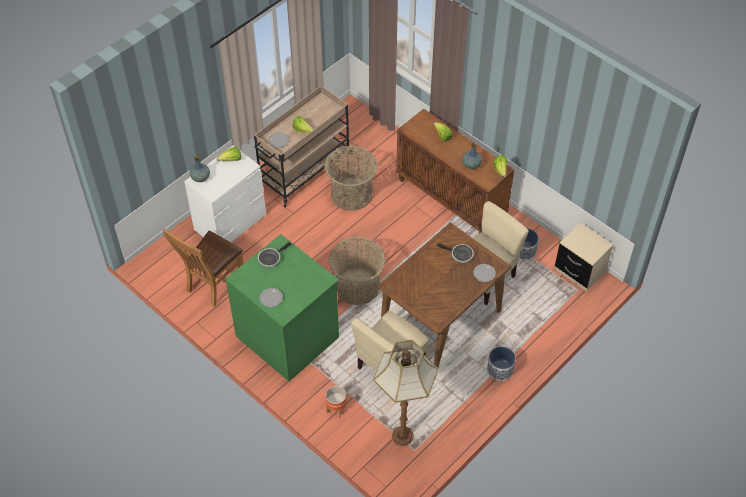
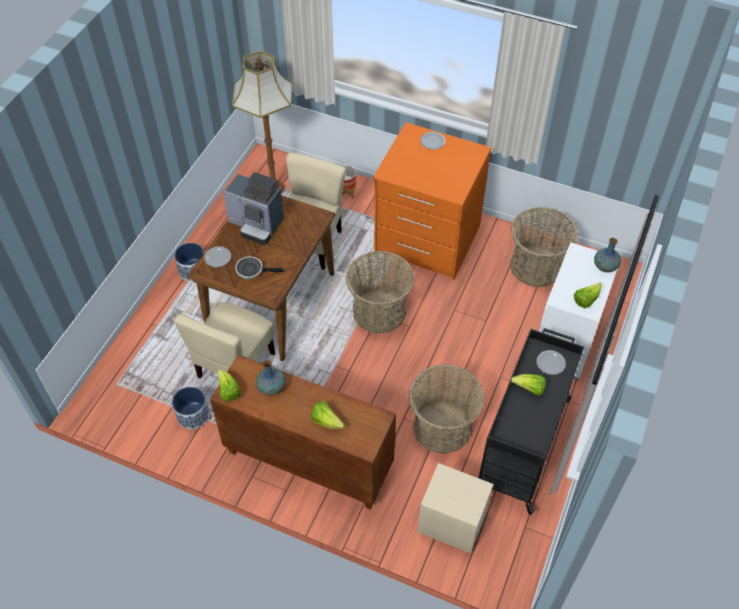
camera: 160 degrees right, 0 degrees up
(212, 285) = (536, 266): brown chair -> basket
(271, 258) = (456, 177): frying pan -> none
(288, 335) = (426, 241): green dresser -> orange dresser
(304, 170) = (522, 443): beige cart -> black cart
(444, 293) = (256, 224): none -> coffee machine
(579, 271) = (116, 409): beige nightstand -> beige nightstand (452, 522)

